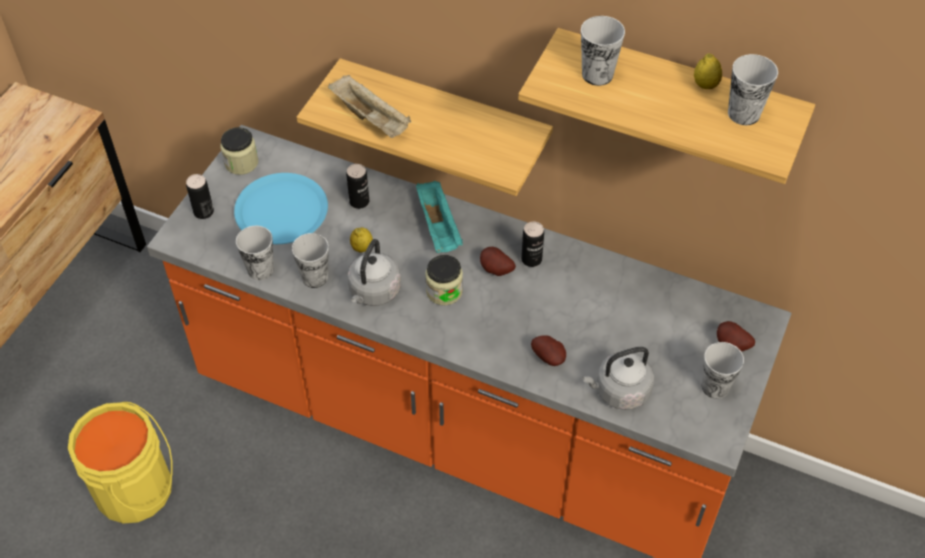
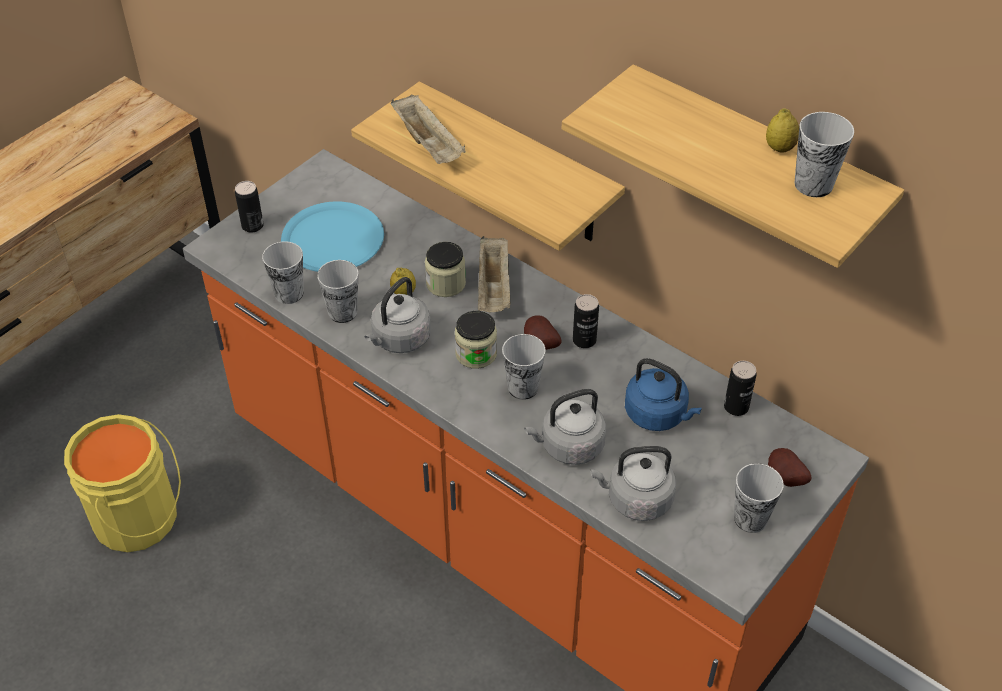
camera: 15 degrees right, 5 degrees down
(241, 163) = (309, 185): jar -> jar (445, 284)
(359, 201) = (417, 246): can -> can (736, 407)
(439, 227) = (494, 288): turquoise tray -> beige tray
(549, 357) = (568, 446): potato -> grey kettle
(597, 74) = (658, 117): cup -> cup (523, 387)
(613, 313) = (658, 415): none -> blue kettle

